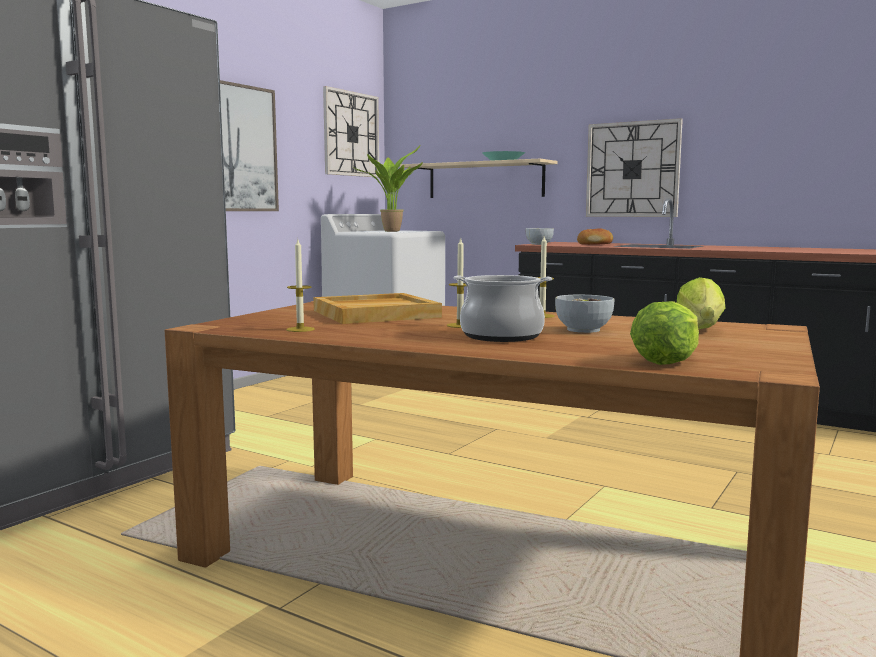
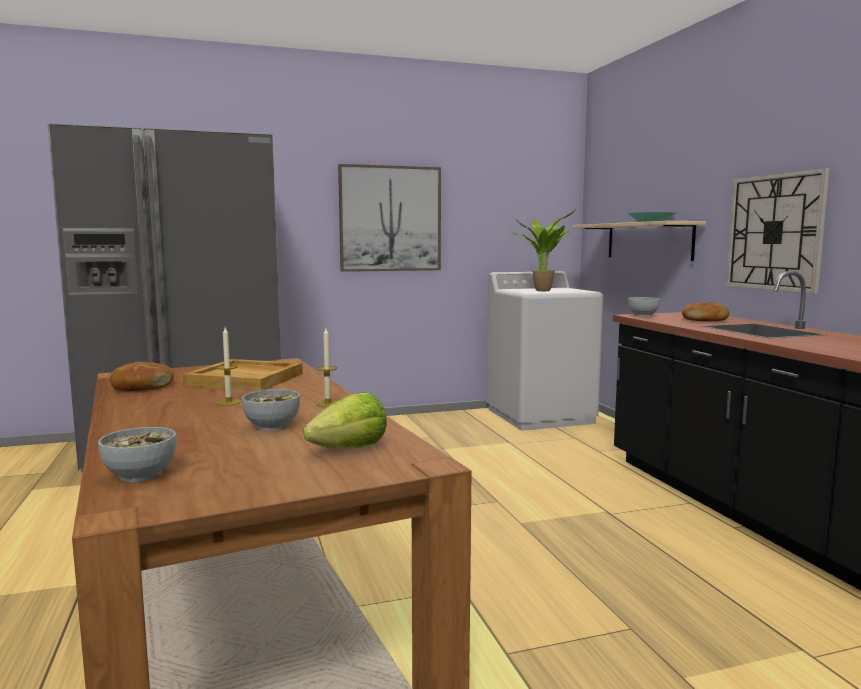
camera: 40 degrees right, 0 degrees up
(300, 329) = (142, 387): candle -> bread
(351, 134) = (536, 197): wall clock -> none
(501, 336) = (195, 419): cooking pot -> none
(666, 361) = (141, 474): lettuce -> bowl

